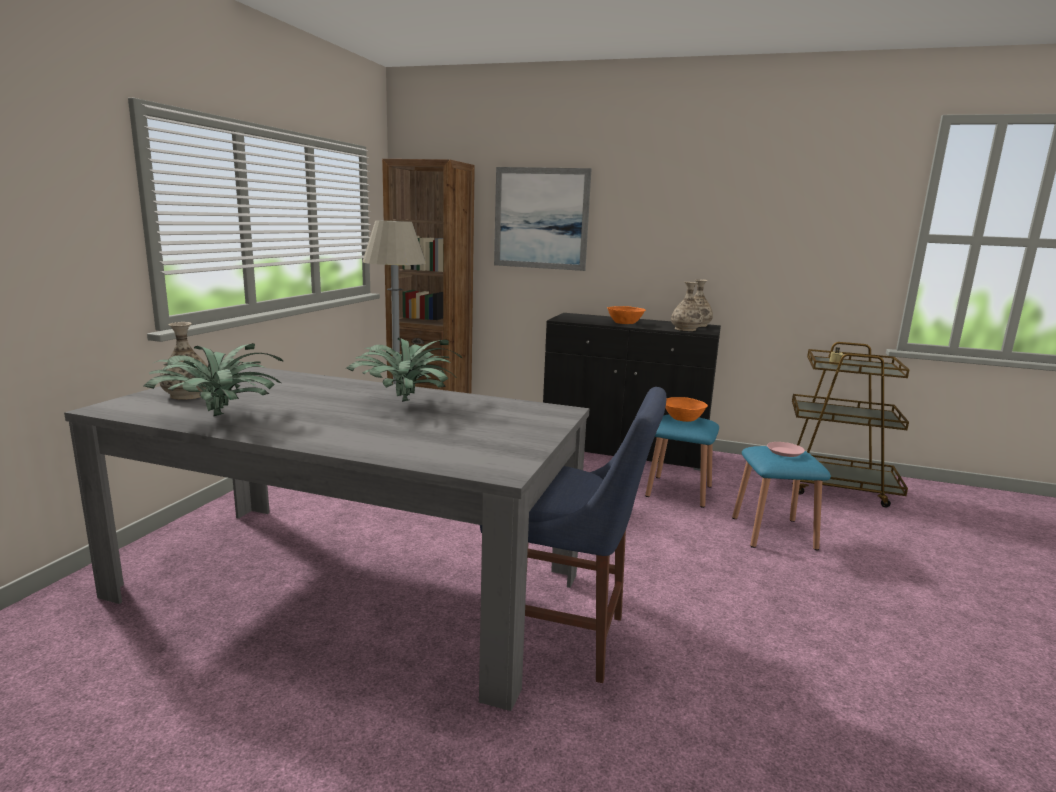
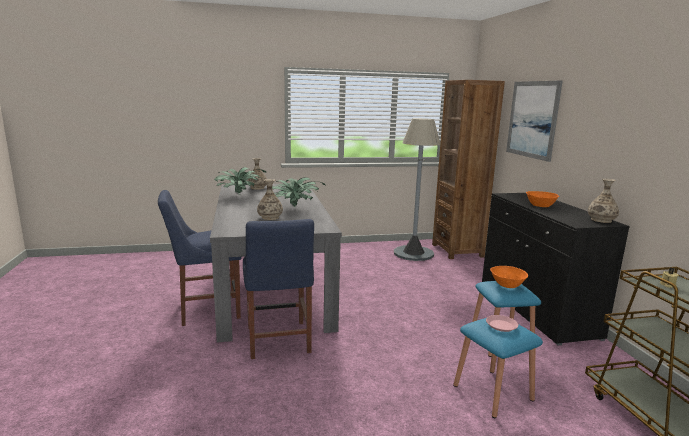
camera: 60 degrees right, 0 degrees up
(354, 694) = (206, 310): none -> blue chair
(685, 329) = (569, 219): vase -> vase (270, 217)

